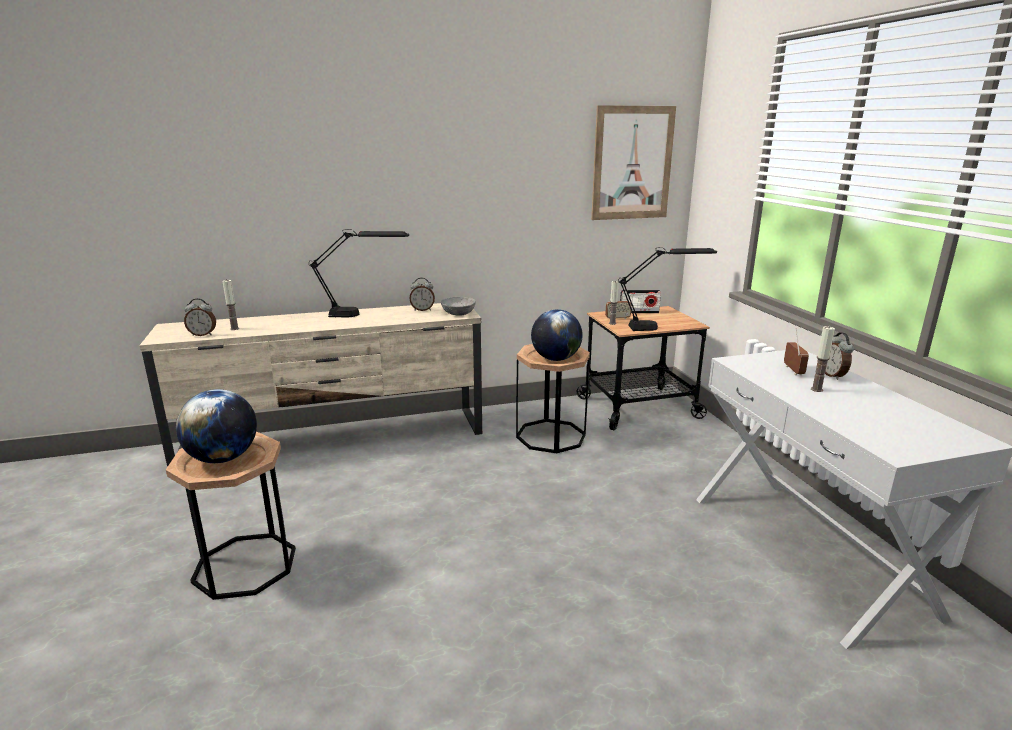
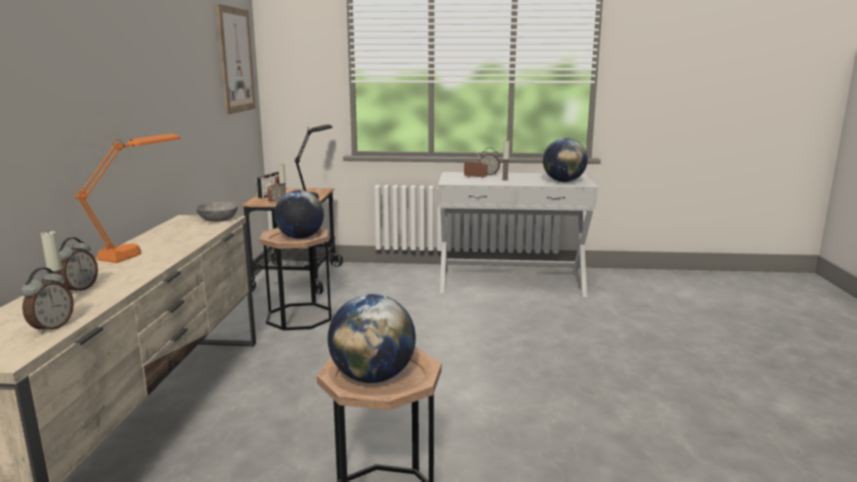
camera: 70 degrees left, 5 degrees down
(364, 314) = (142, 249): black table lamp -> orange table lamp
(422, 310) = (177, 229): alarm clock -> alarm clock (79, 289)
(884, 433) = (563, 181): none -> globe

